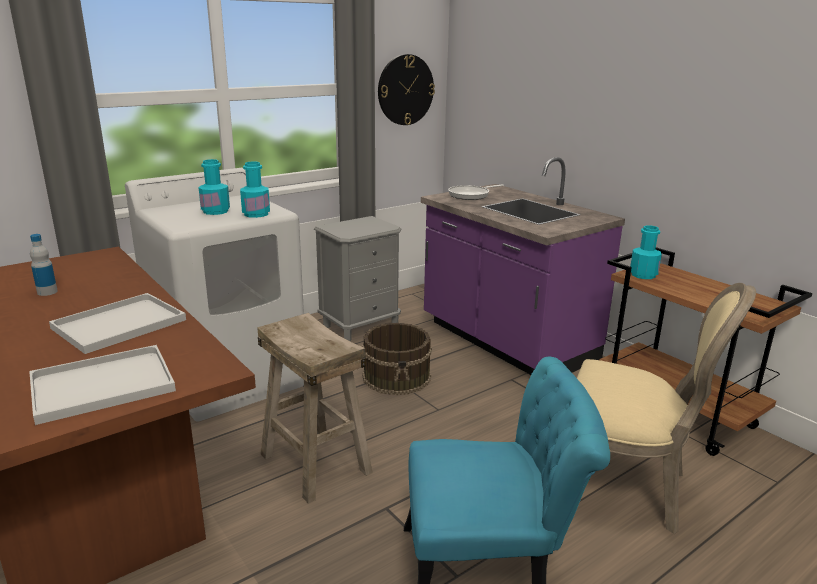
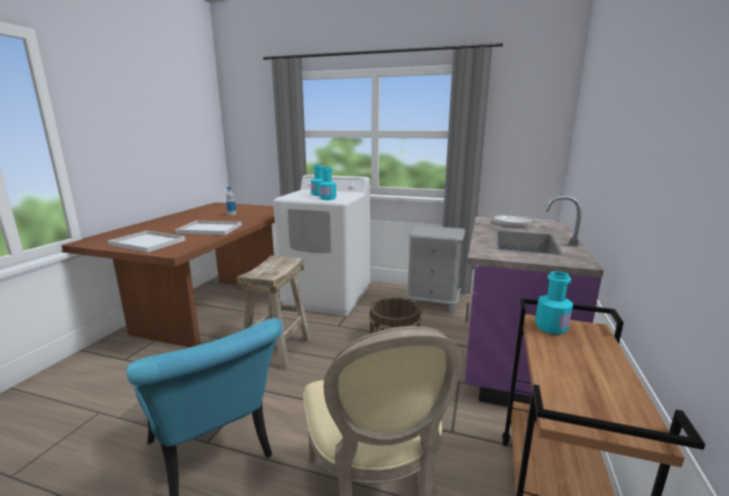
camera: 55 degrees right, 5 degrees down
(405, 90) = (522, 138): wall clock -> none

